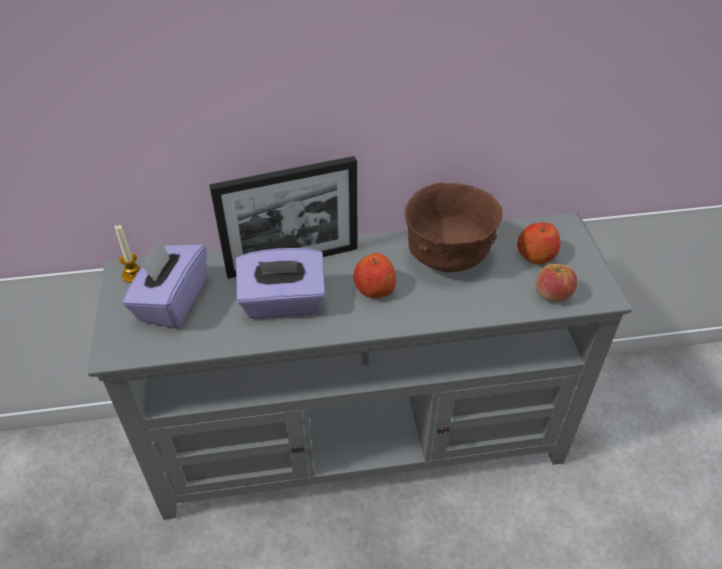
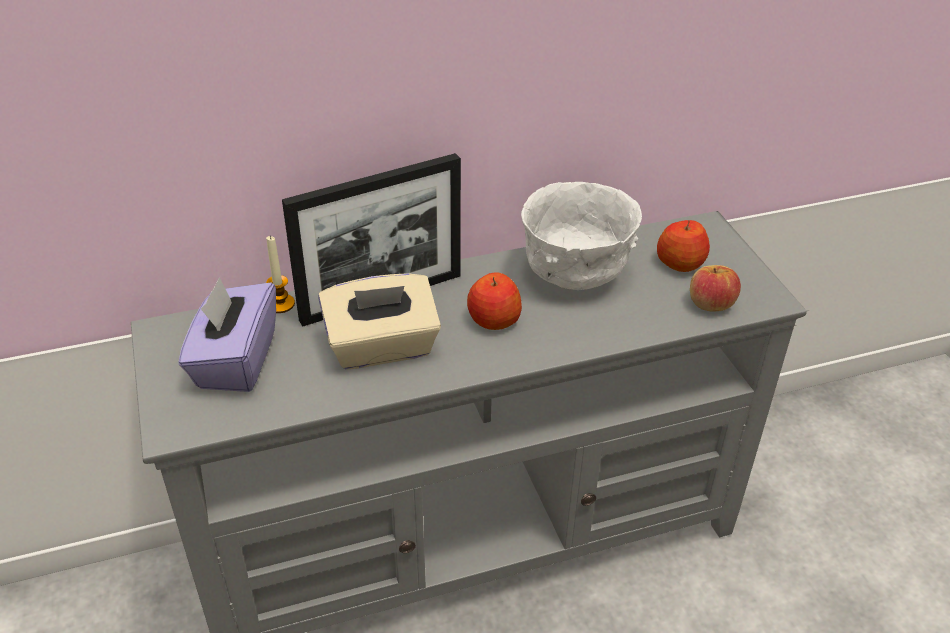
camera: 10 degrees left, 5 degrees down
(133, 275) = (175, 335): candle -> candle (280, 304)
(283, 303) = (382, 348): purple tissue box -> beige tissue box
(447, 258) = (574, 276): brown bowl -> white bowl

